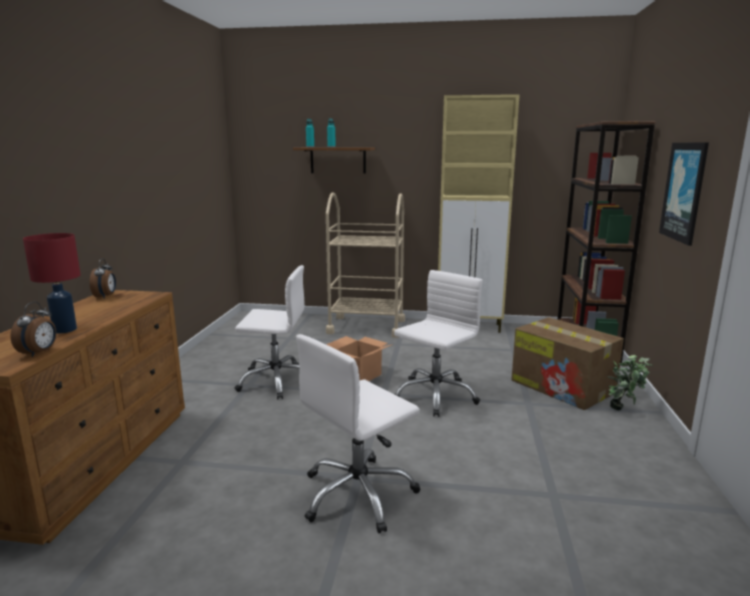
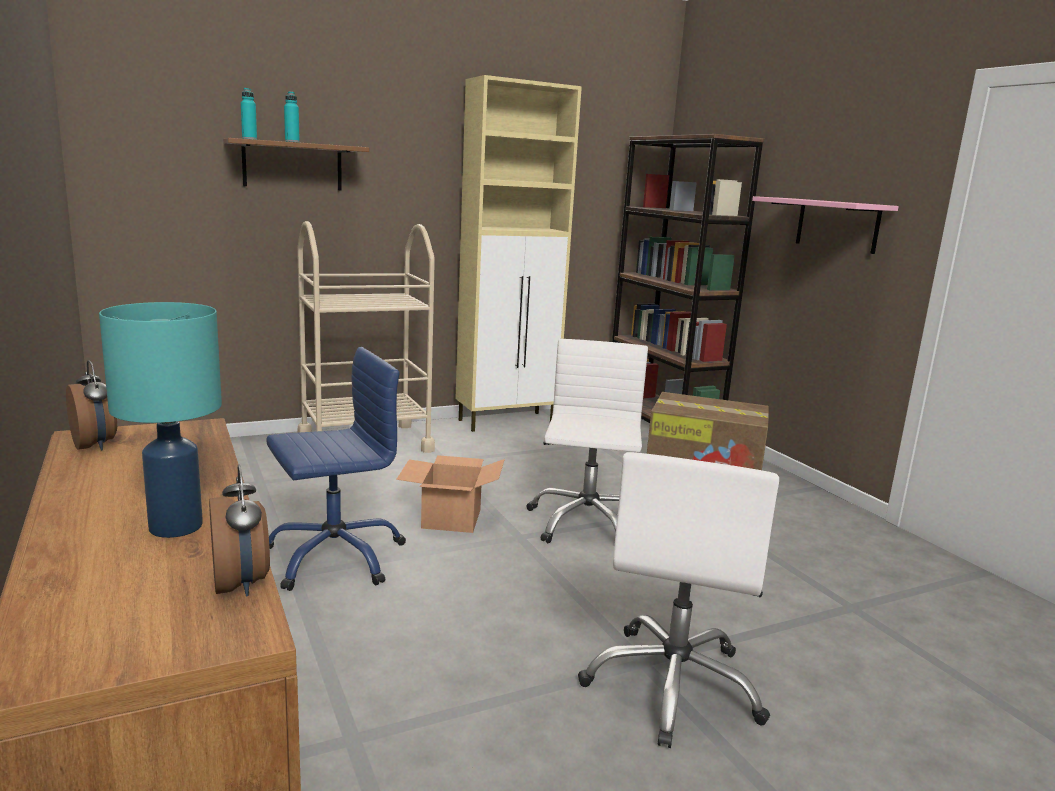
camera: 35 degrees left, 0 degrees up
(64, 330) = (176, 527): red table lamp -> turquoise table lamp
(276, 381) = (334, 556): white office chair -> blue office chair
(624, 410) = (788, 492): potted plant -> none
(684, 191) = (837, 225): picture -> pink shelf

